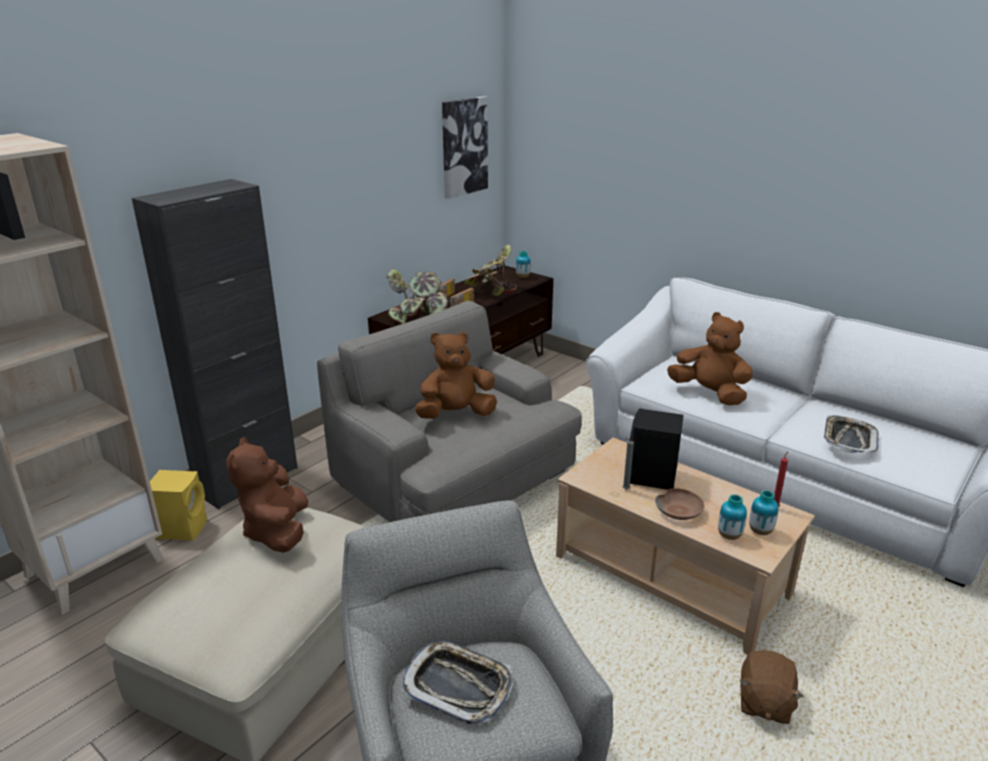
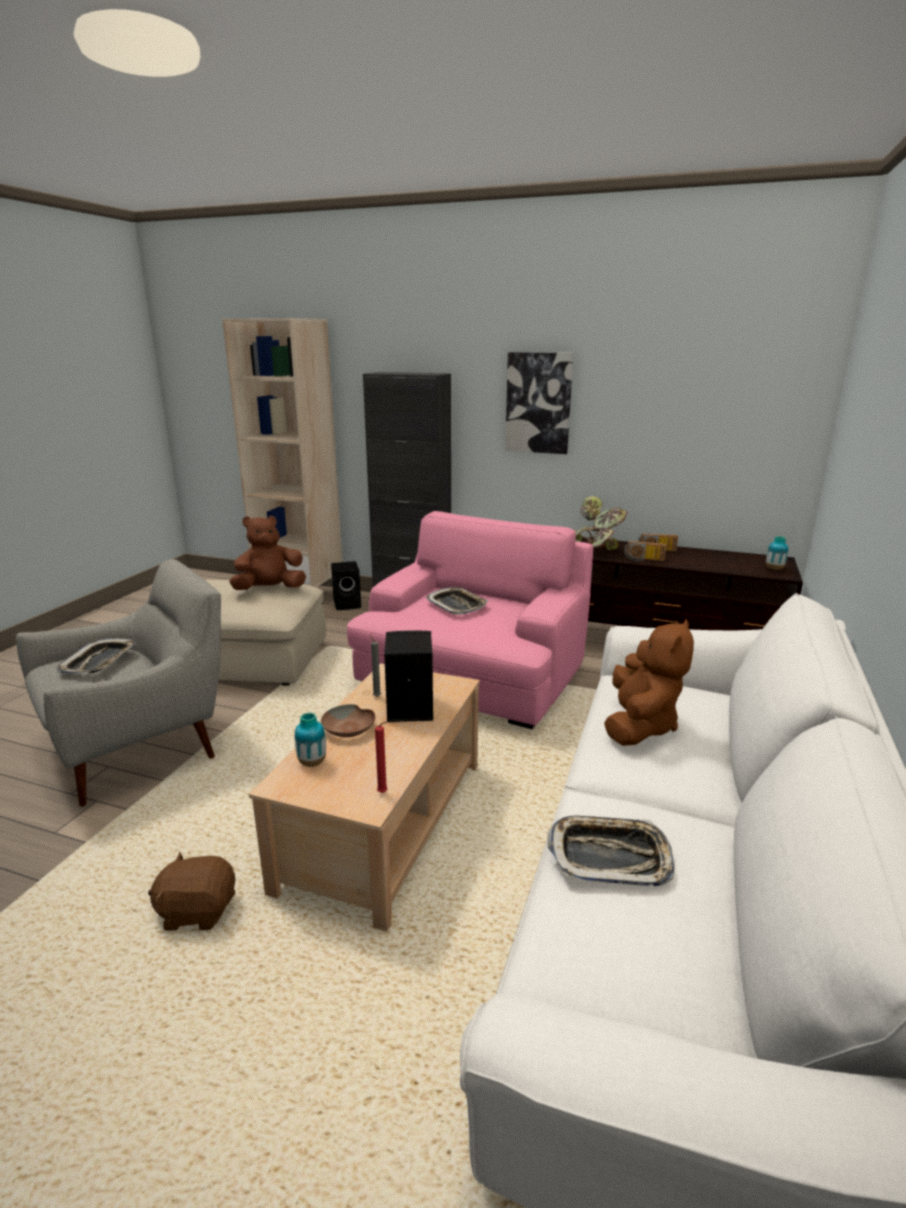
camera: 70 degrees right, 5 degrees down
(182, 528) = (348, 604): yellow speaker -> black speaker
(455, 479) = (472, 678): grey armchair -> pink armchair
(456, 414) = (457, 605): brown plush toy -> tray
(463, 147) = (748, 396): picture -> picture (538, 403)
(490, 290) = (706, 562): potted plant -> none
(760, 531) = (327, 783): vase -> none

